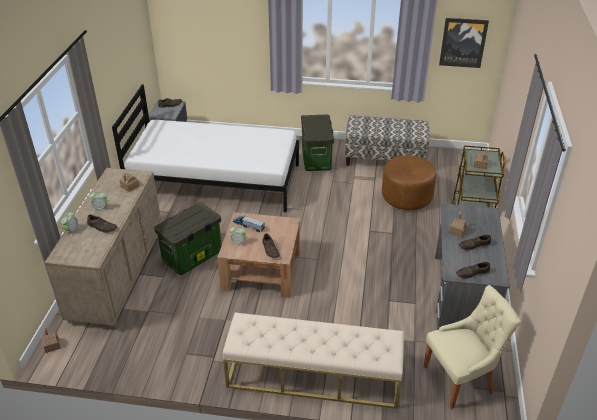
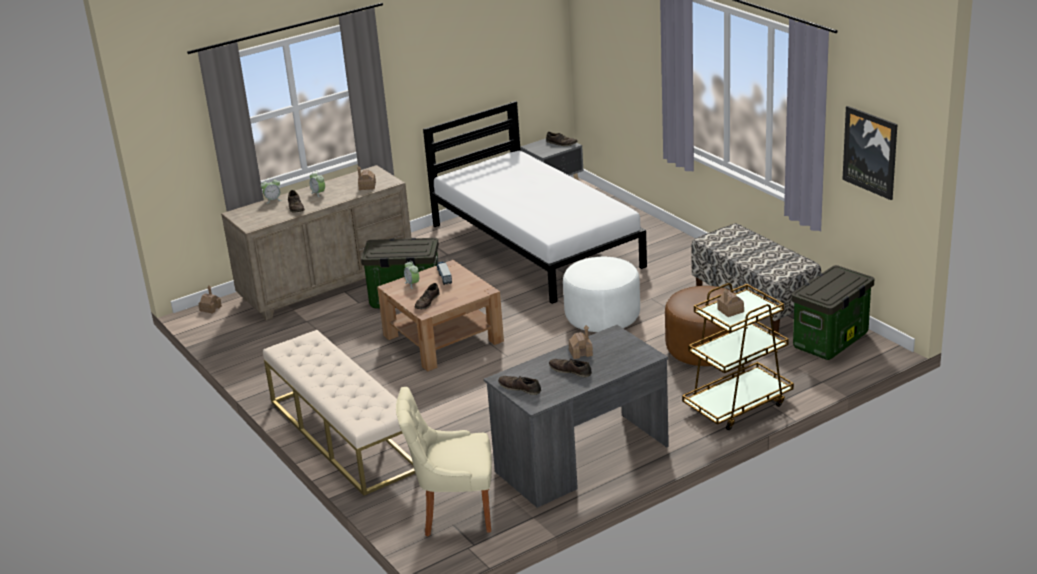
camera: 50 degrees right, 10 degrees down
(317, 159) = (674, 271): storage box -> storage box (830, 341)
(327, 206) = (602, 317): none -> white ottoman
(460, 379) = (454, 512): beige chair -> beige chair turned 150 degrees clockwise

